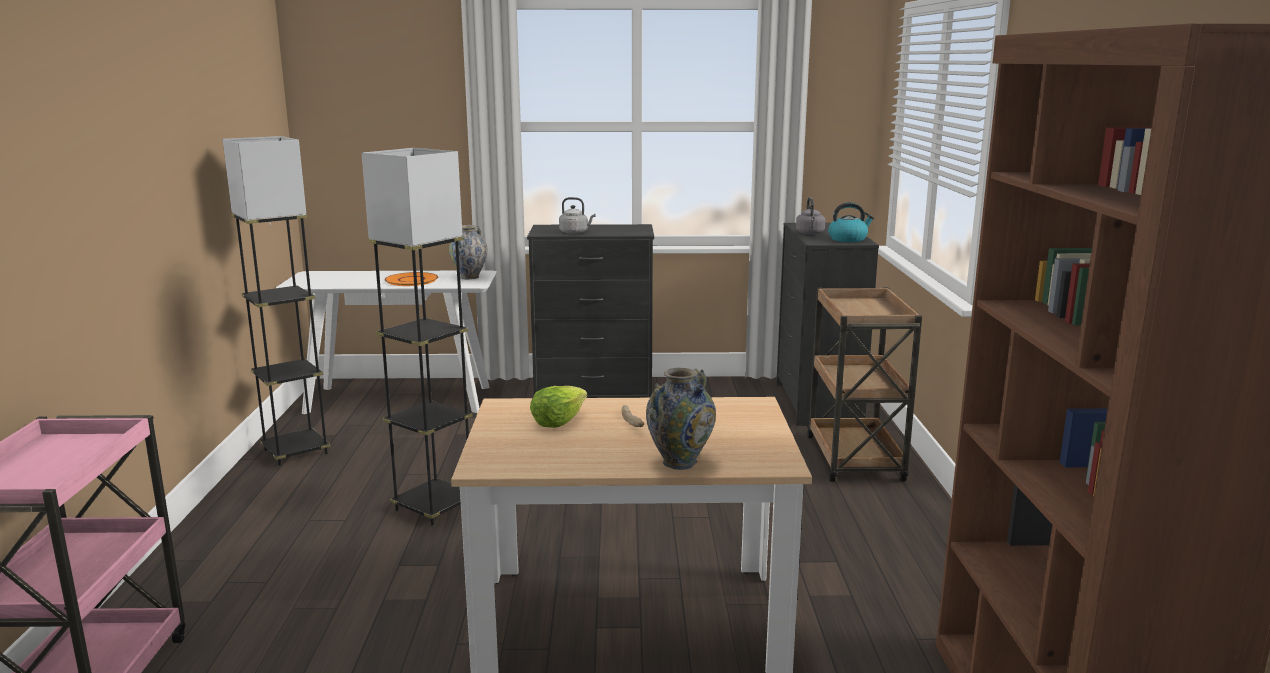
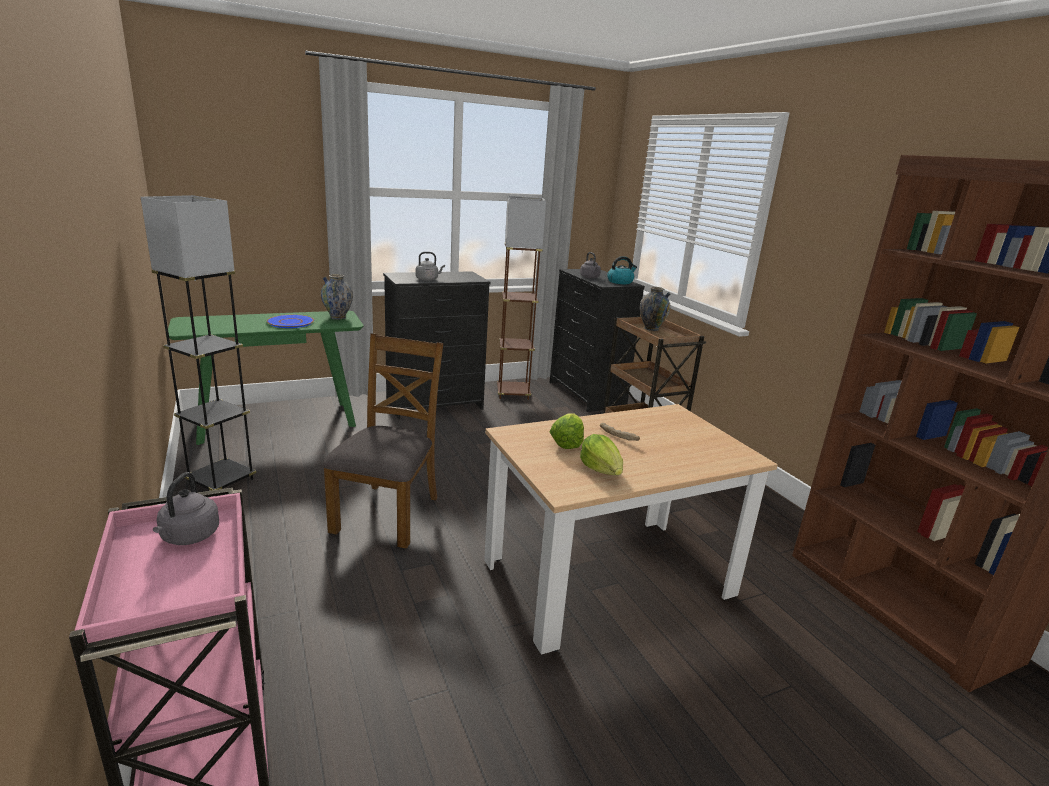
camera: 25 degrees left, 5 degrees up
(81, 448) = (188, 537): none -> grey kettle
(399, 399) = (278, 421): white console table -> green console table
(411, 280) = (290, 322): orange plate -> blue plate
(434, 507) = (388, 513): grey floor lamp -> brown chair
(558, 453) = (602, 470): none -> lettuce
(679, 462) = (690, 465): vase -> vase (651, 328)
(710, 394) = (513, 393): none -> brown floor lamp

